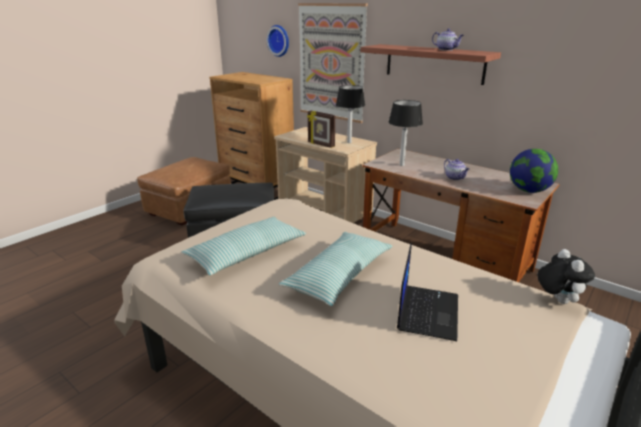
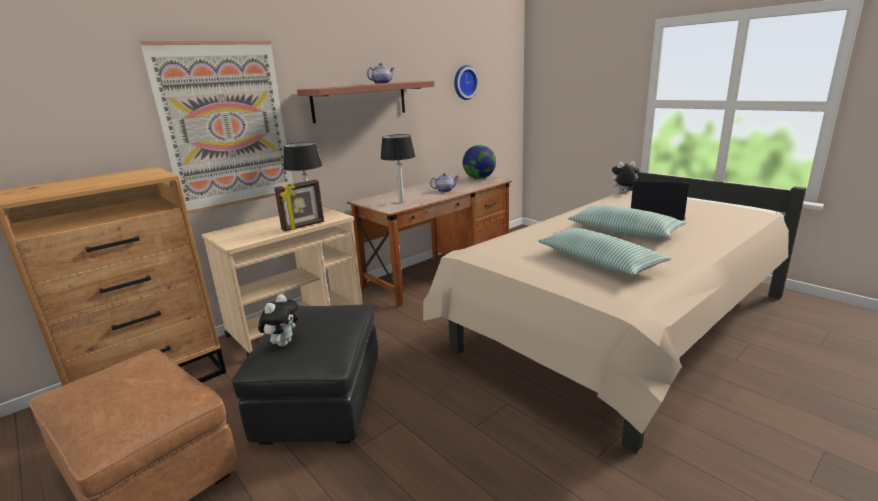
camera: 80 degrees left, 5 degrees down
(216, 186) = (283, 343): none -> plush toy
(279, 40) = (98, 109): wall clock -> wall clock (464, 82)

